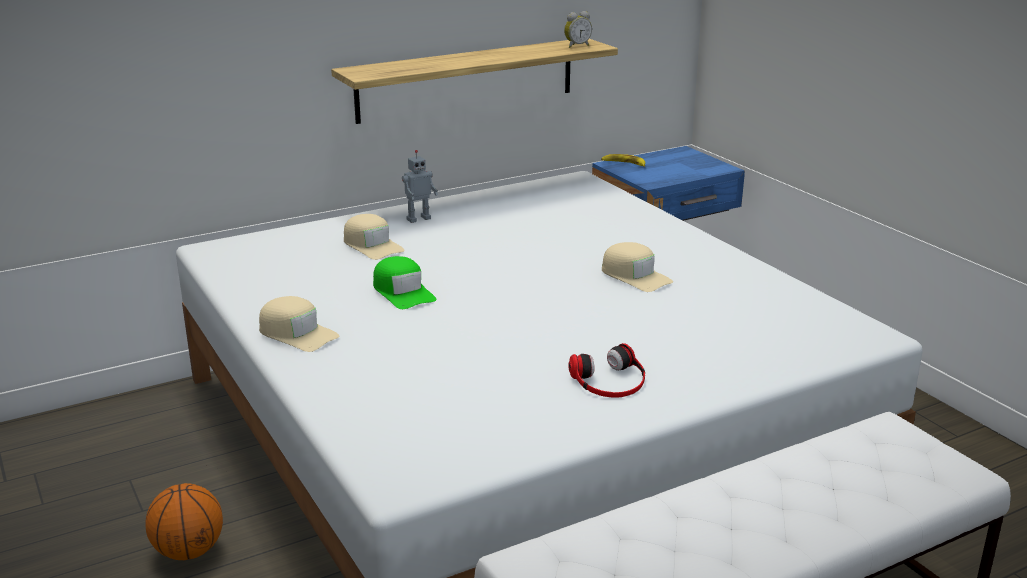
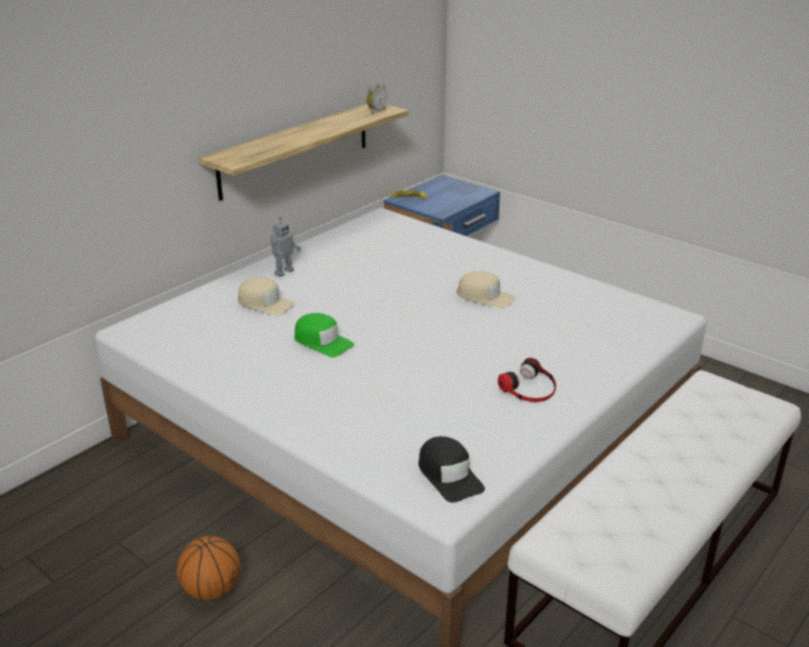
camera: 20 degrees left, 5 degrees up
(297, 334) = (267, 395): beige cap -> none
(431, 453) = (449, 475): none -> black cap

